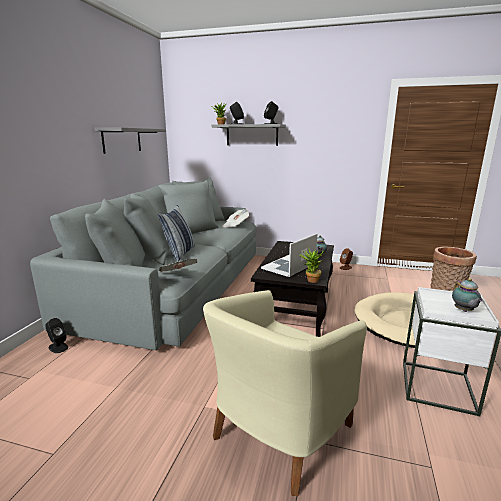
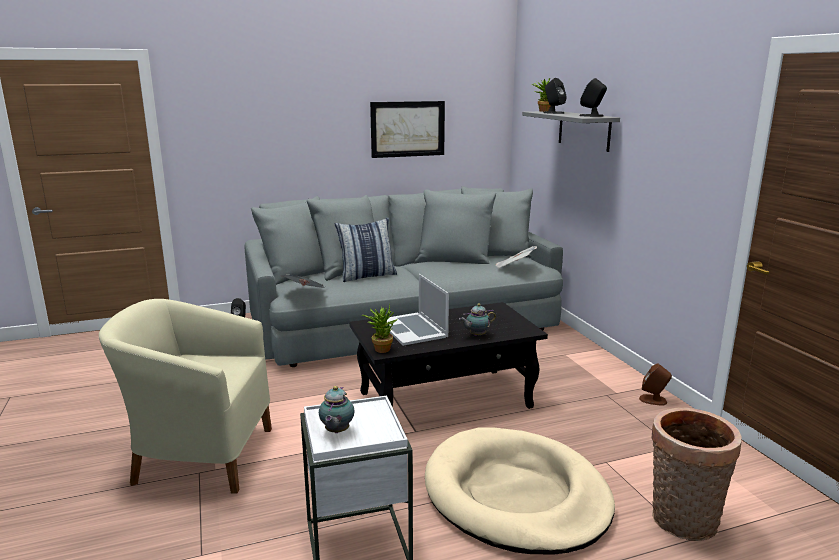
camera: 55 degrees right, 0 degrees up
(122, 140) = (407, 129): grey shelf -> picture
(289, 266) = (412, 329): laptop -> laptop turned 120 degrees counterclockwise
(463, 311) = (336, 432): teapot -> teapot turned 45 degrees counterclockwise

